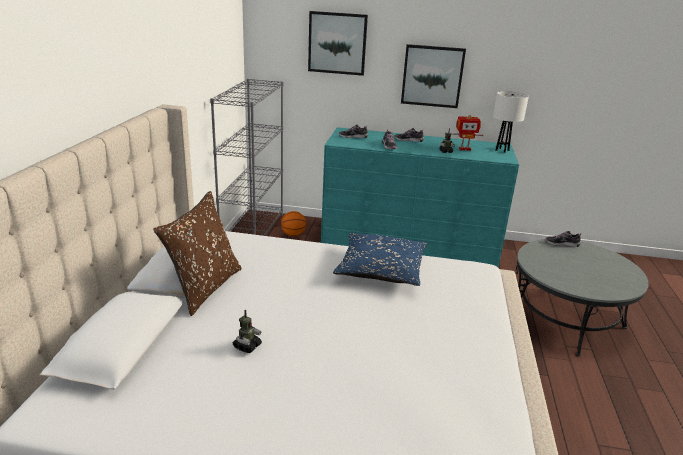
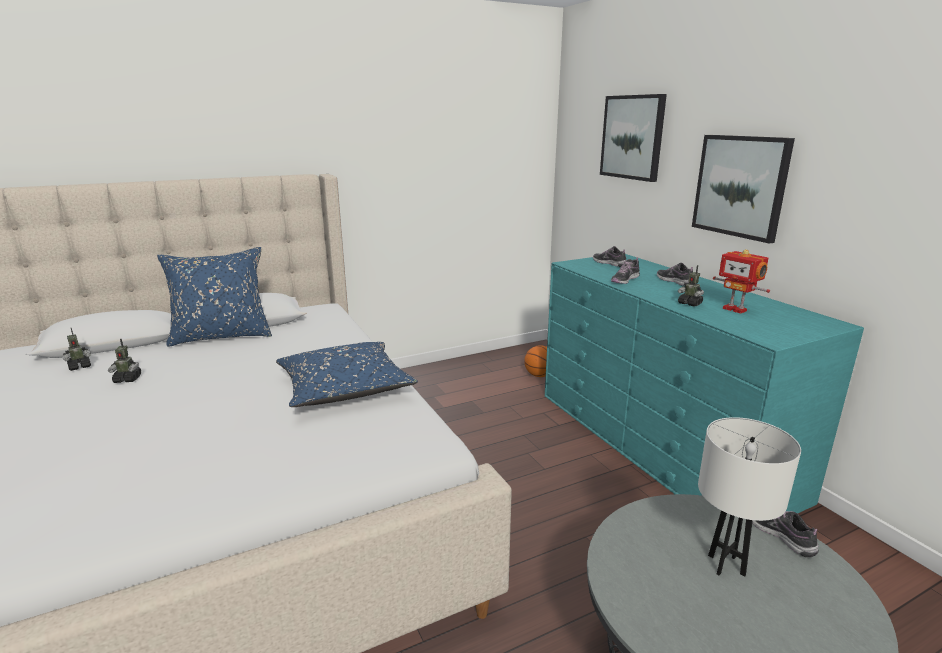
camera: 55 degrees right, 5 degrees down
(173, 368) = (80, 366): none -> toy robot
(204, 288) = (222, 336): brown pillow -> blue pillow
(253, 231) = (510, 357): grey bookcase -> none
(502, 150) = (806, 328): white table lamp -> white table lamp (726, 565)

